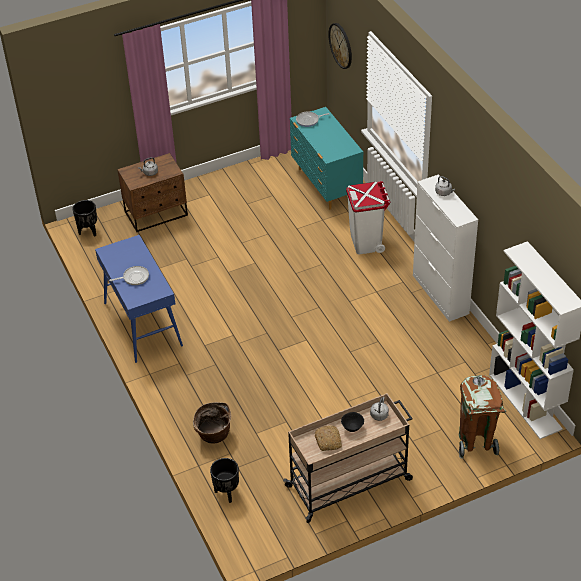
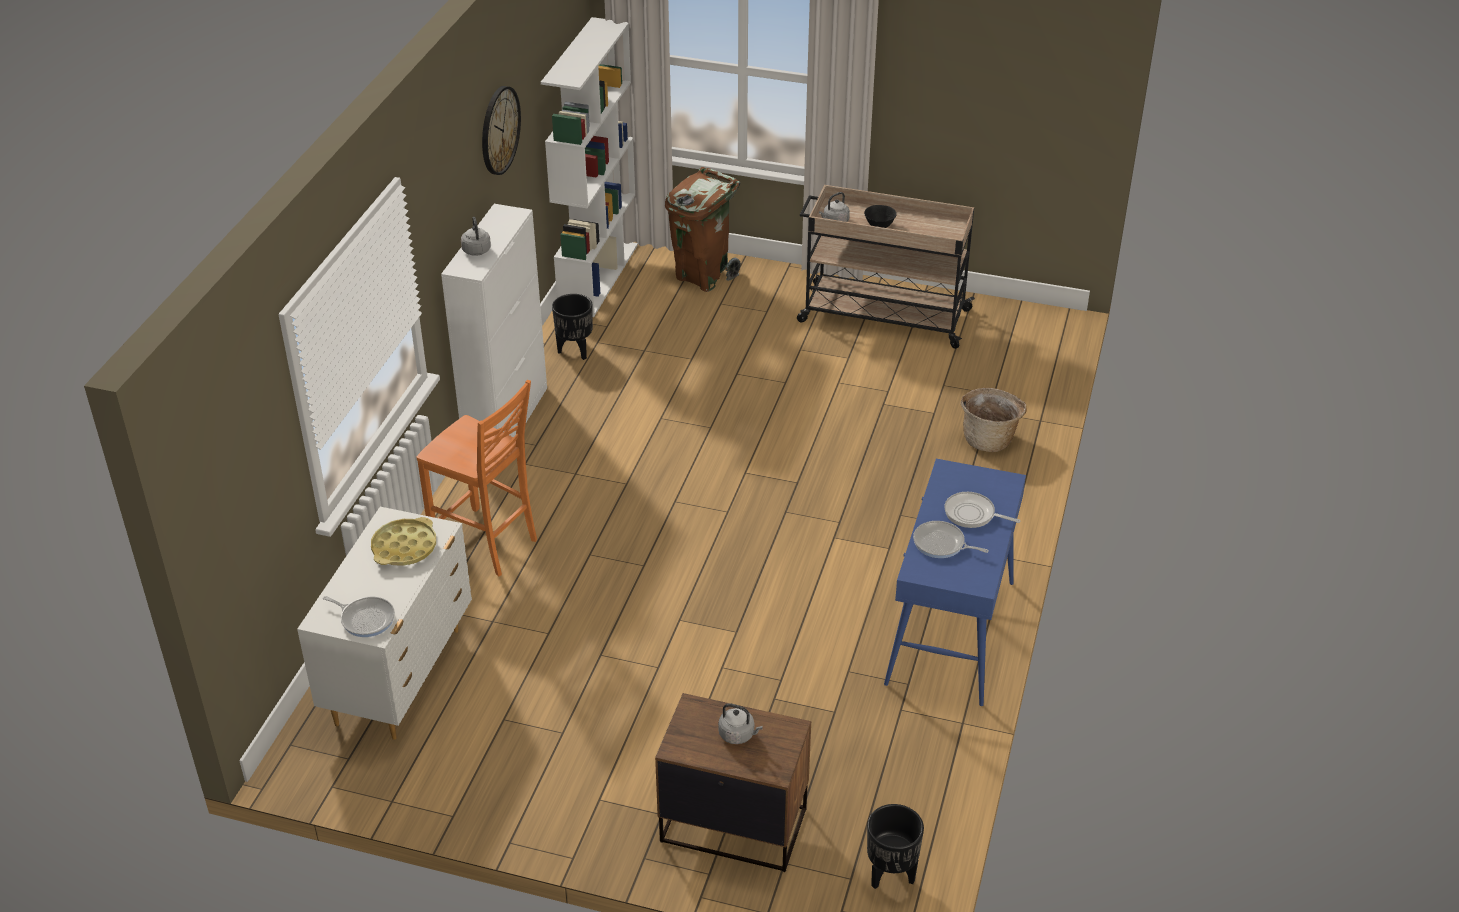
camera: 140 degrees left, 5 degrees down
(135, 257) = (941, 544): none -> frying pan
(226, 493) = (1032, 379): black planter -> black planter (575, 351)
(326, 185) = (401, 676): turquoise dresser -> white dresser
(328, 441) = (920, 229): bread -> none
(332, 145) = (404, 547): none -> yellow tray
(341, 45) = (234, 496): wall clock -> wall clock (499, 130)
(366, 242) = (487, 544): white trash can -> orange chair

